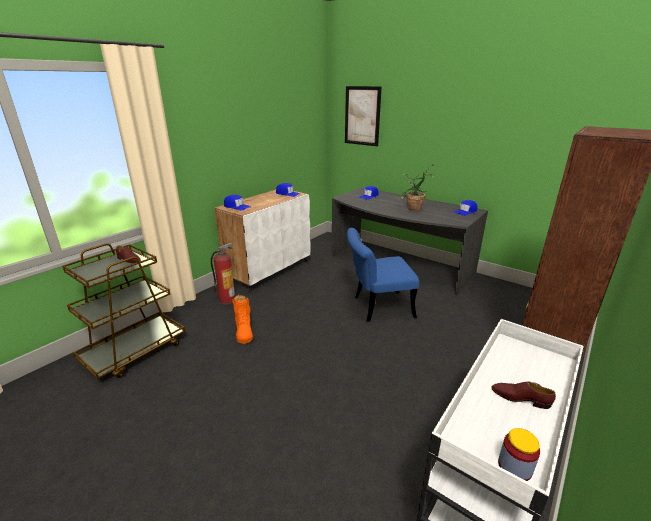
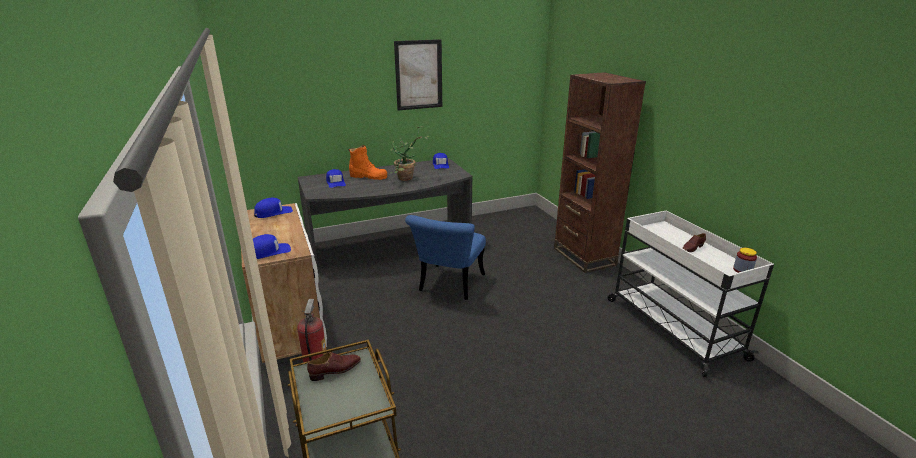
camera: 60 degrees left, 0 degrees up
(244, 331) = (404, 385): orange boot -> orange boot (368, 176)
(362, 116) = (280, 87): picture -> picture (418, 75)

